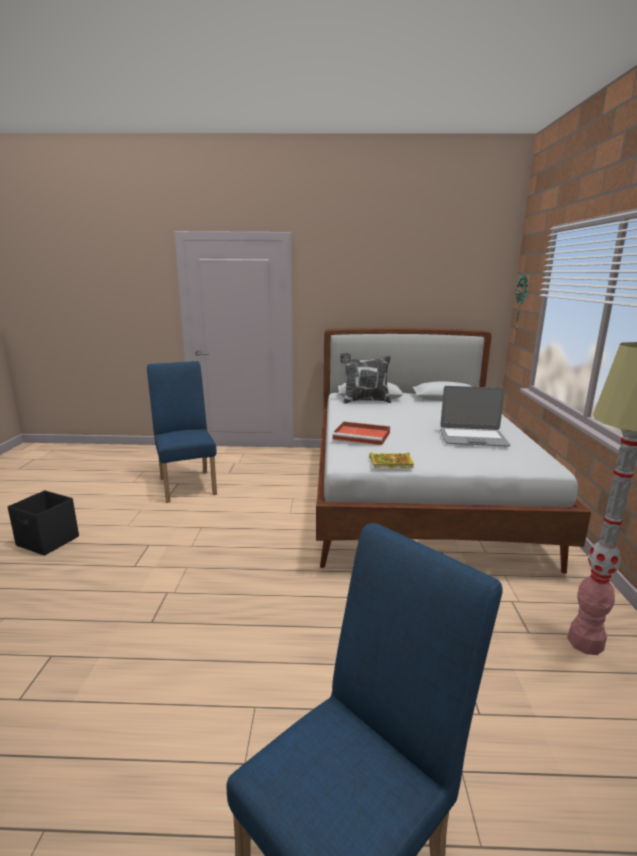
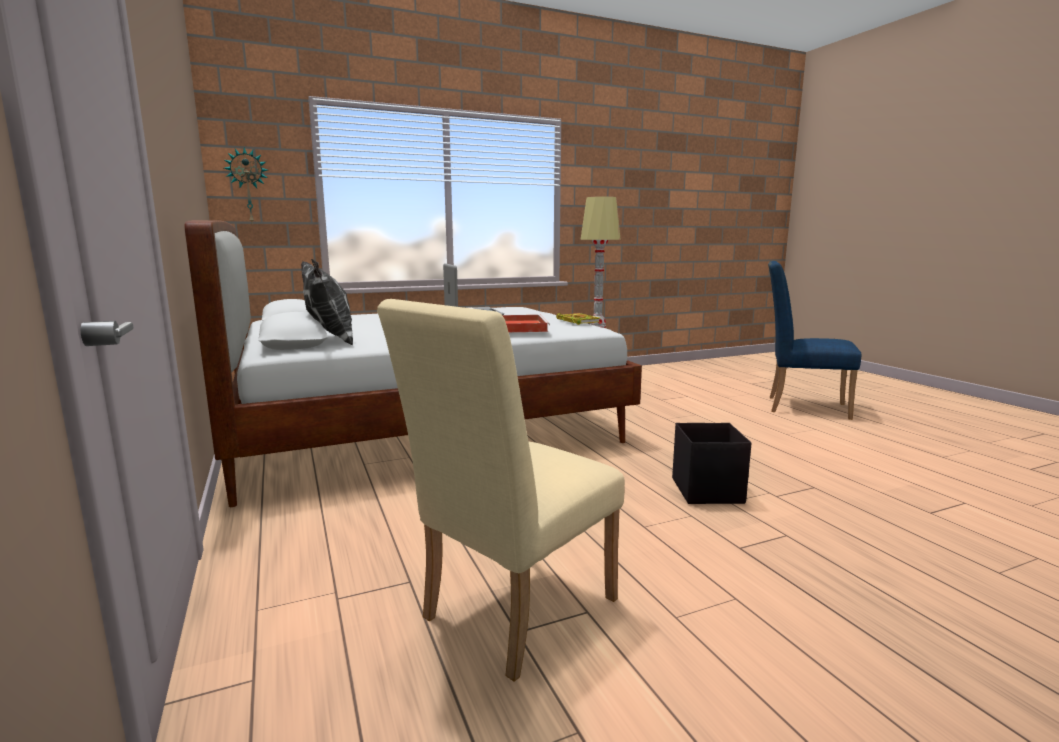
camera: 115 degrees left, 5 degrees down
(48, 541) = (916, 668): black storage box -> black storage box (707, 490)
(187, 484) = (509, 614): blue chair -> beige chair

